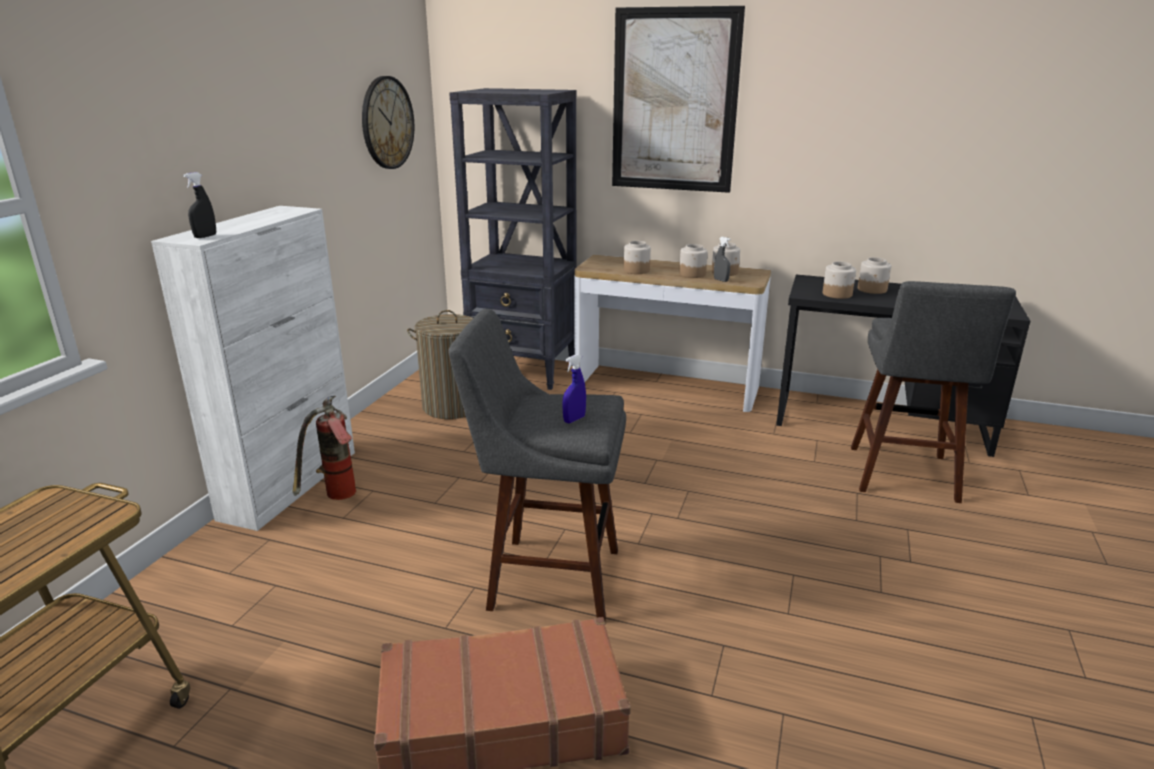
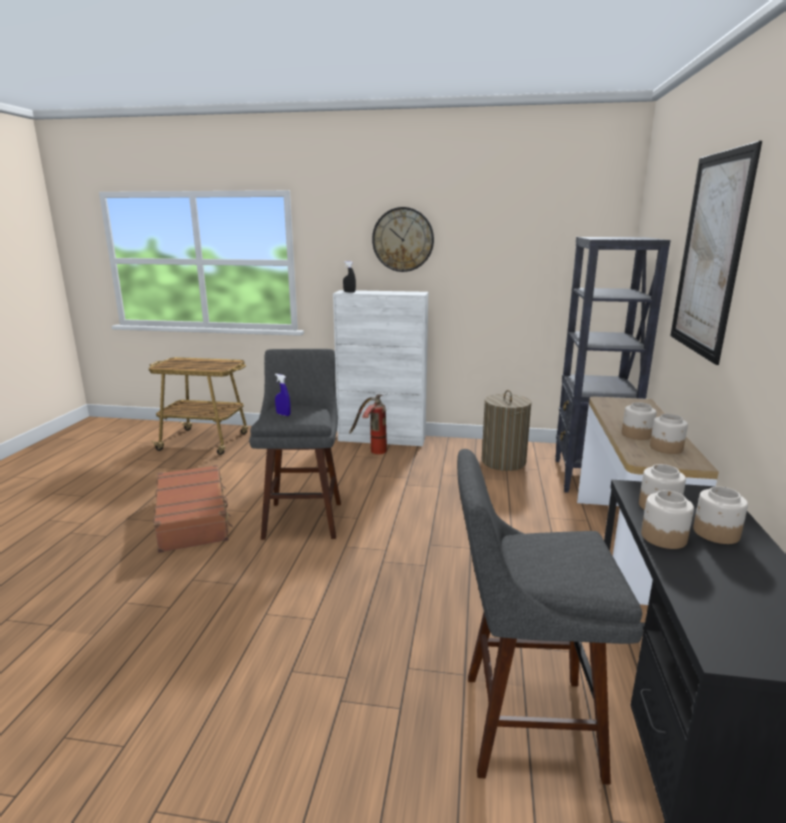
camera: 80 degrees right, 5 degrees down
(387, 123) = (558, 257): wall clock -> wall clock (403, 239)
(636, 270) = (617, 414): jar -> jar (663, 537)
(721, 280) = (631, 446): grey spray bottle -> none

